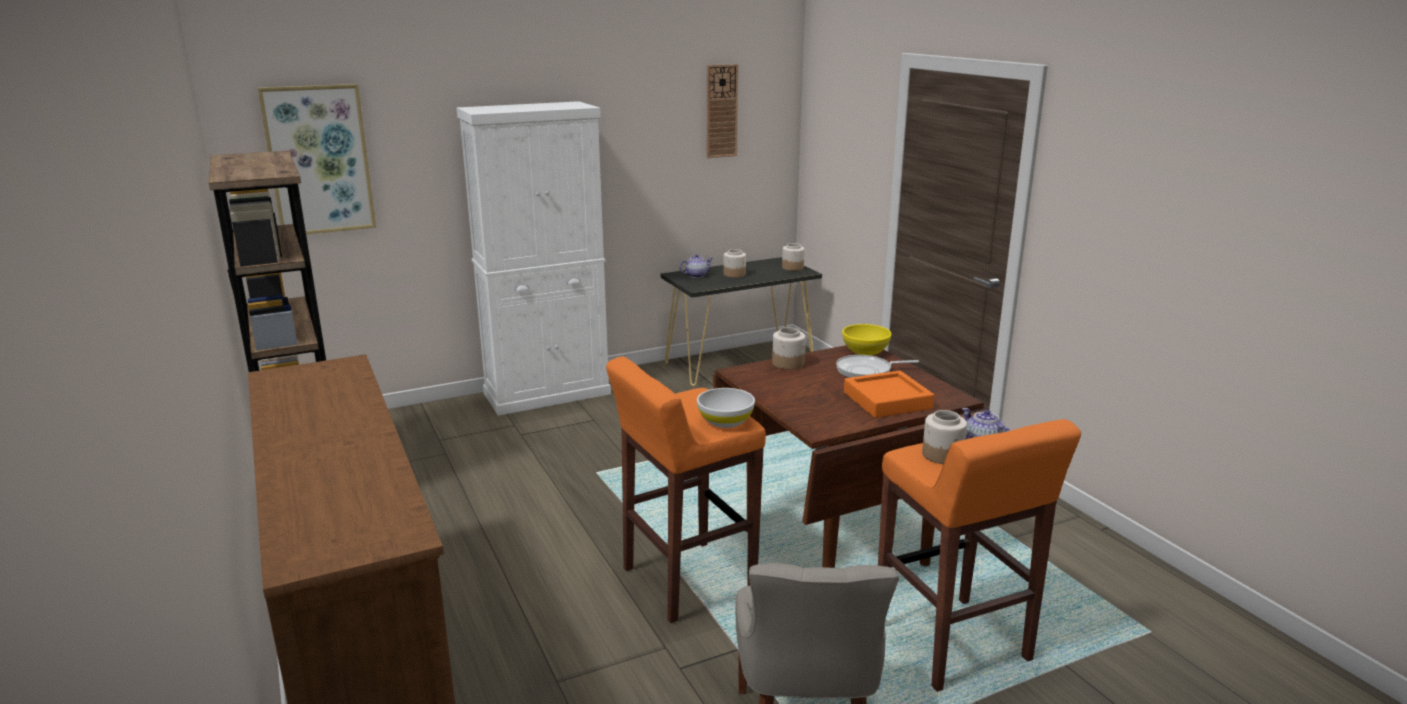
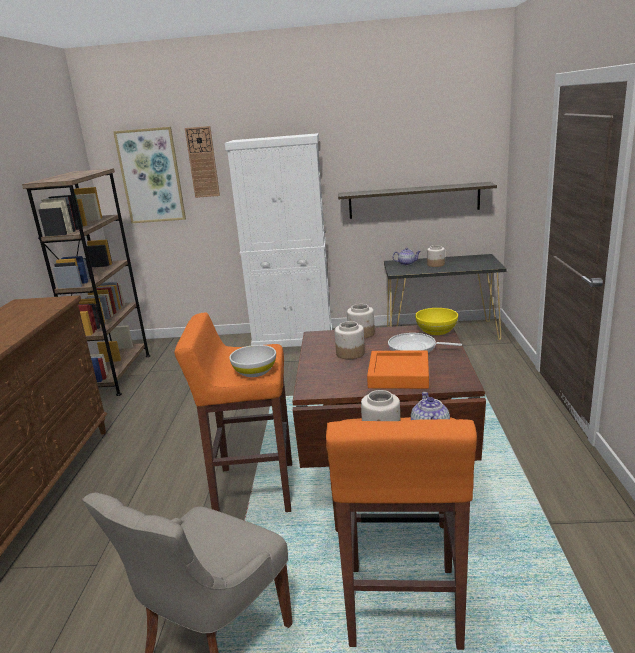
camera: 30 degrees right, 0 degrees up
(696, 192) = (414, 200): none -> shelf
(721, 111) = (435, 137): wall clock -> wall clock (202, 162)
(793, 268) = (487, 262): jar -> jar (350, 353)

